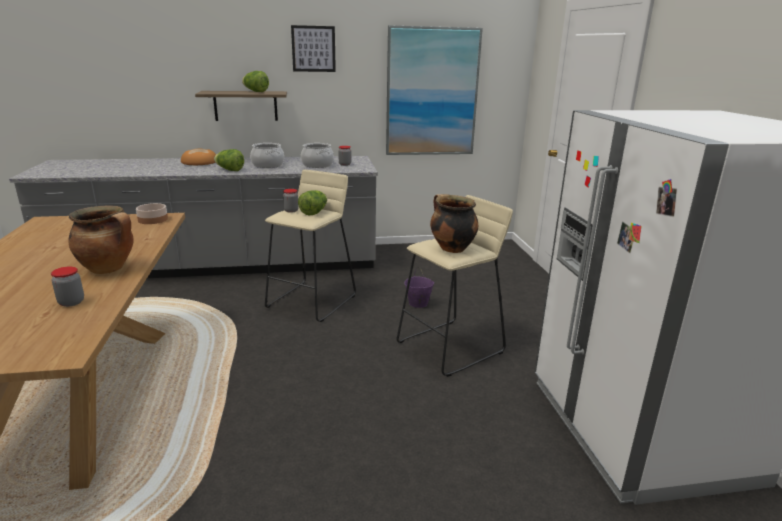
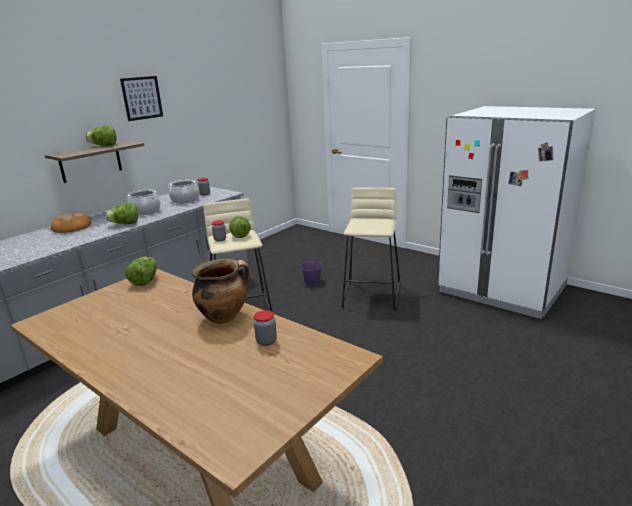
camera: 40 degrees left, 0 degrees up
(152, 219) = (145, 281): bowl -> lettuce
(432, 92) = (233, 122): picture -> none
(451, 248) = (372, 224): cooking pot -> none

